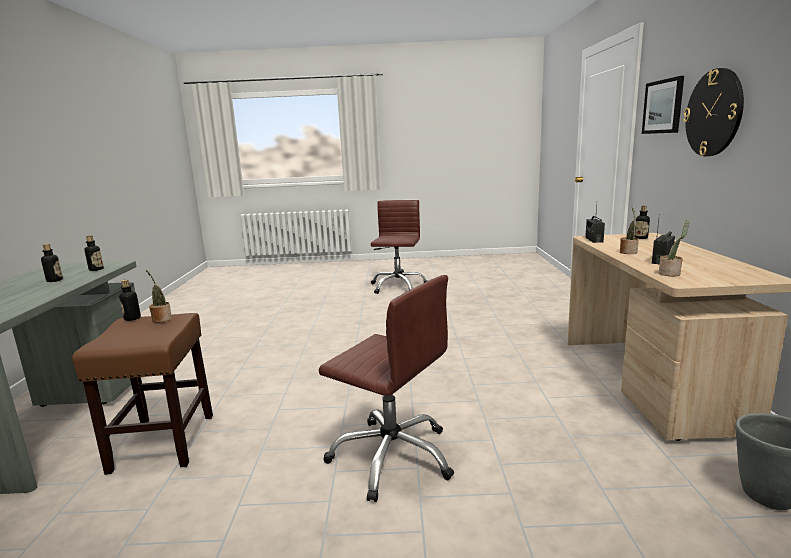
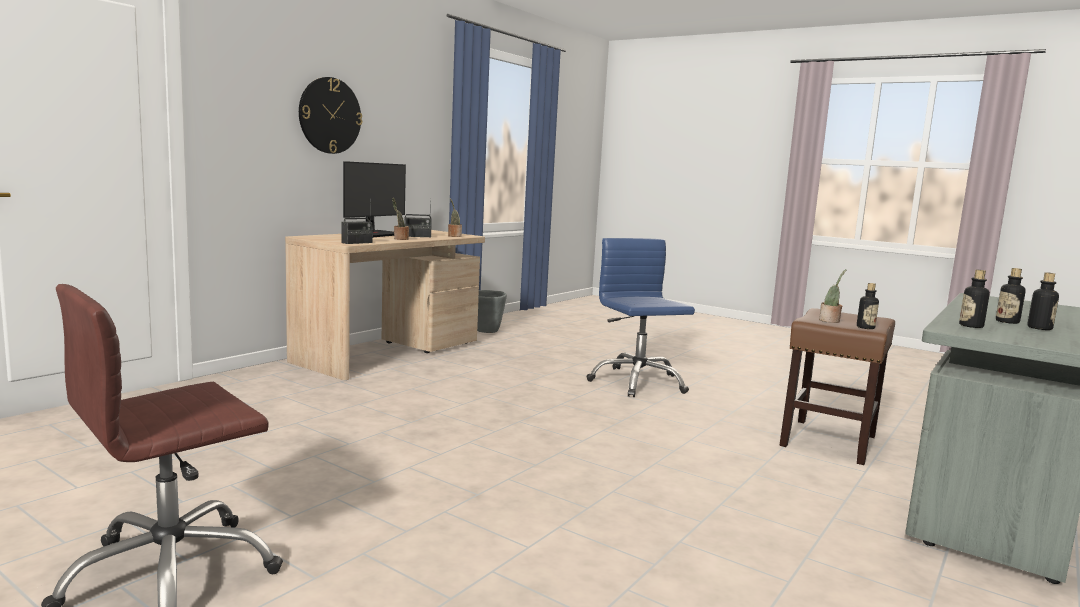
camera: 145 degrees left, 5 degrees down
(392, 456) = (637, 382): brown office chair -> blue office chair
(641, 238) = (325, 237): bottle -> bottle (1039, 328)
(663, 106) = (252, 94): picture -> none
(682, 251) = (373, 234): none -> monitor

